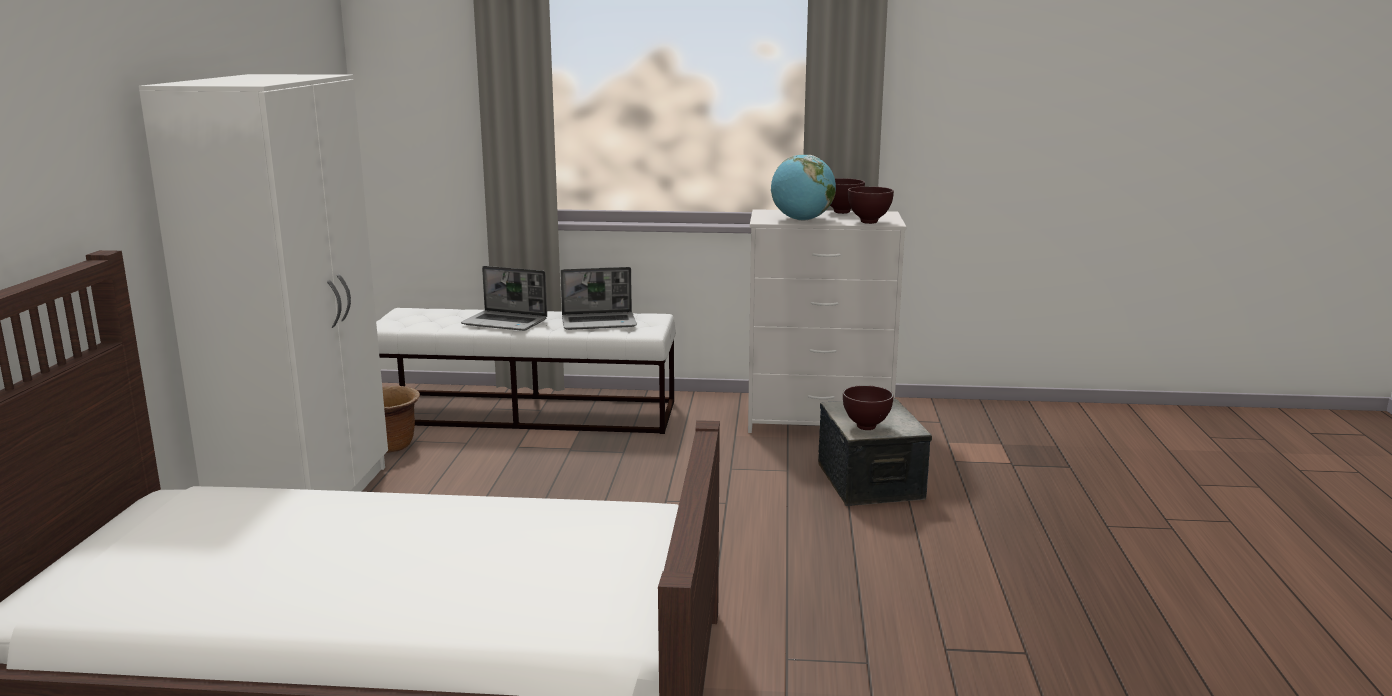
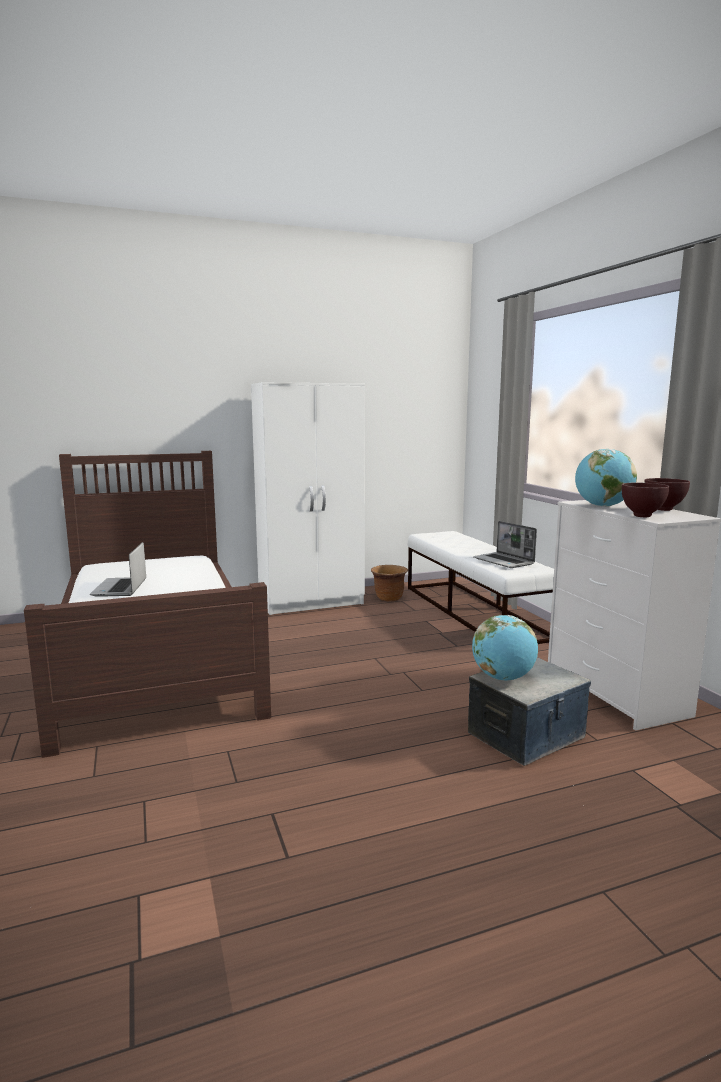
camera: 65 degrees right, 5 degrees down
(506, 322) = (466, 548): laptop -> laptop (120, 588)
(867, 427) = (503, 678): brown bowl -> globe

